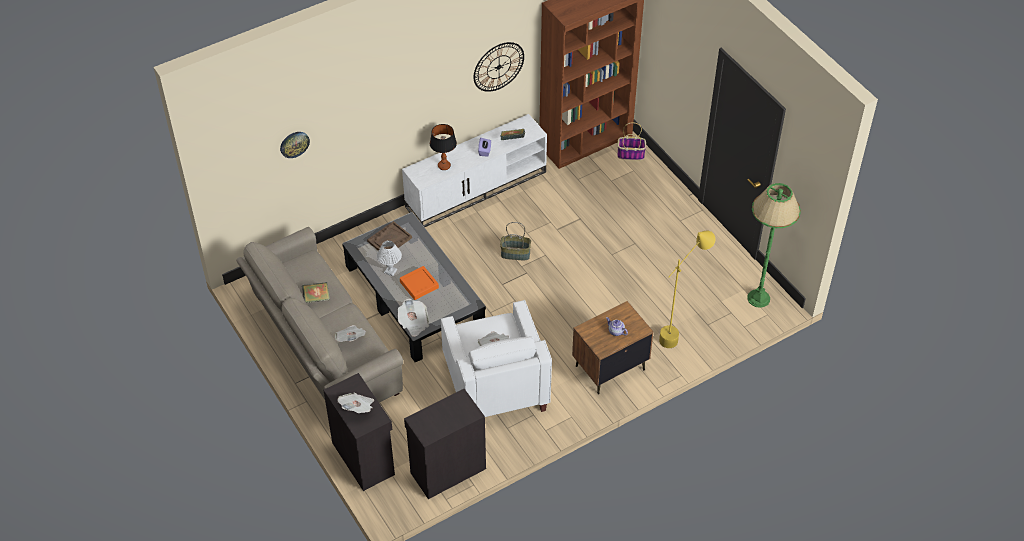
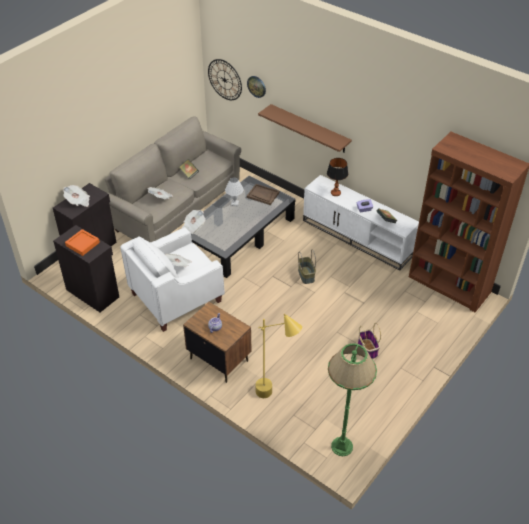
camera: 70 degrees right, 5 degrees down
(377, 131) = (309, 129): none -> brown shelf
(419, 285) = (228, 220): orange tray -> orange tray (82, 244)
(498, 66) = (405, 158): wall clock -> wall clock (224, 79)
(631, 154) = (455, 317): basket -> basket (368, 349)

